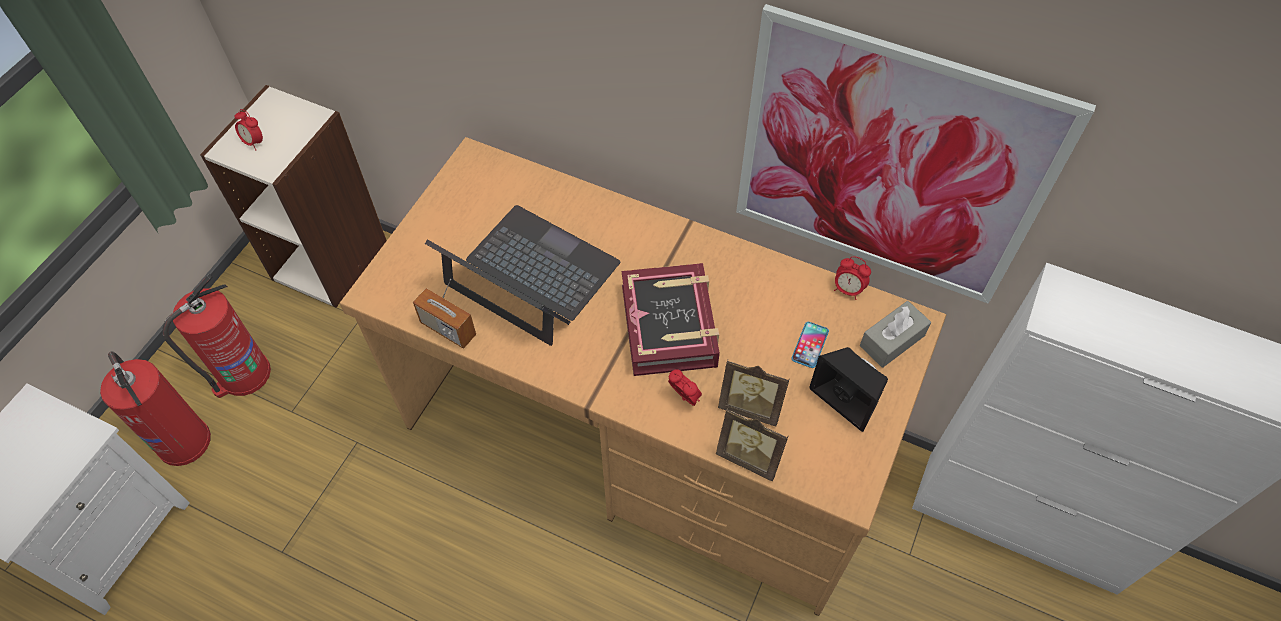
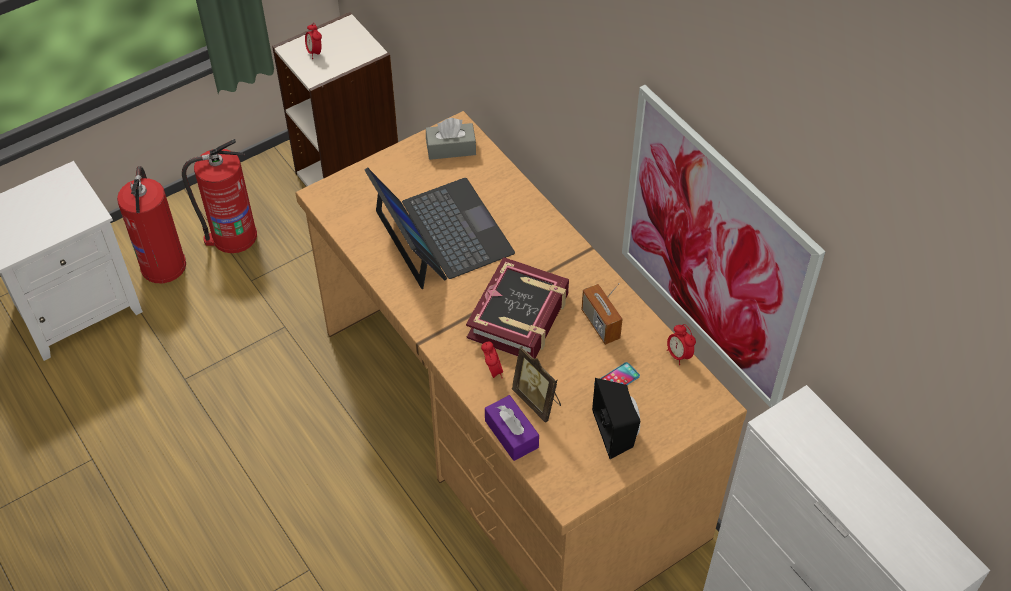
camera: 30 degrees right, 5 degrees down
(448, 329) = (357, 244): radio -> radio (600, 324)
(750, 456) = (511, 434): picture frame -> purple tissue box
(892, 340) = (685, 408): grey tissue box -> grey tissue box (451, 148)

